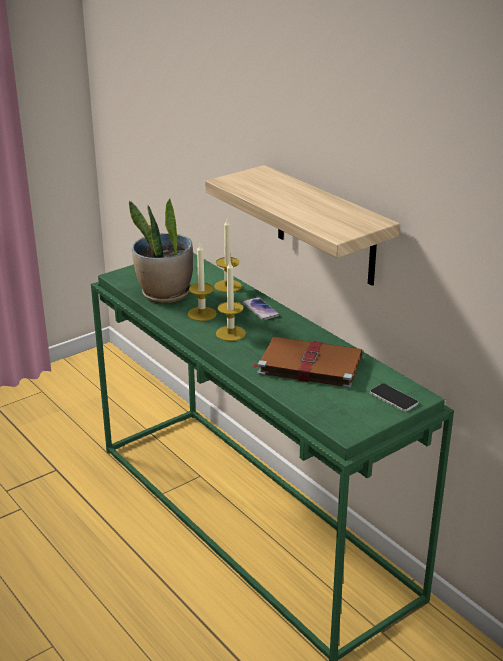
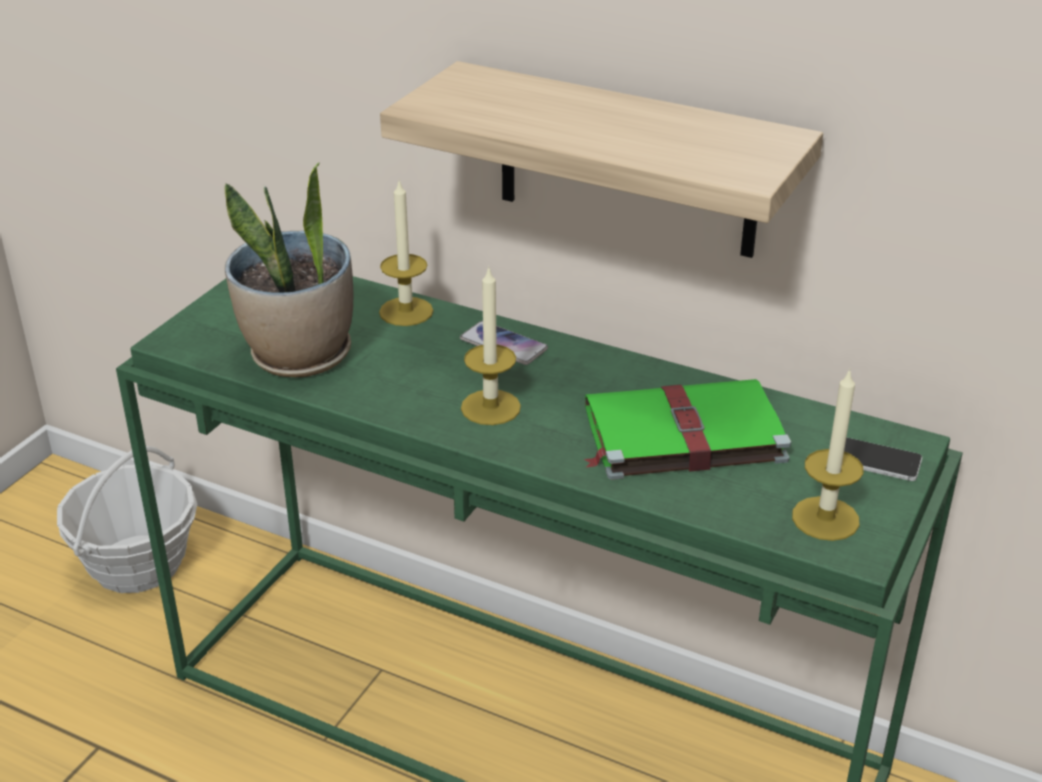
camera: 25 degrees left, 5 degrees up
(118, 399) = (138, 563): none -> basket
(202, 314) = (404, 380): candle -> candle (825, 518)
(308, 365) = (680, 434): brown book -> green book

